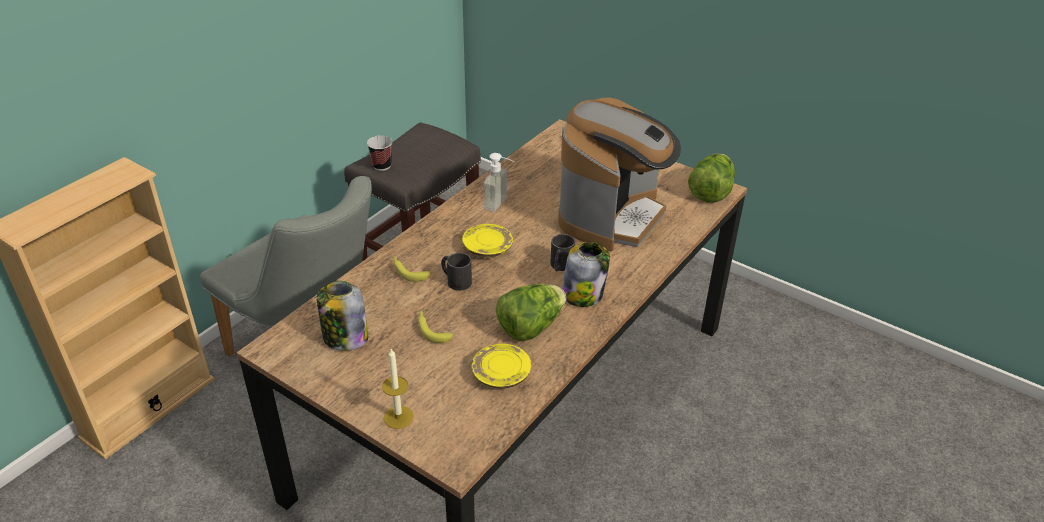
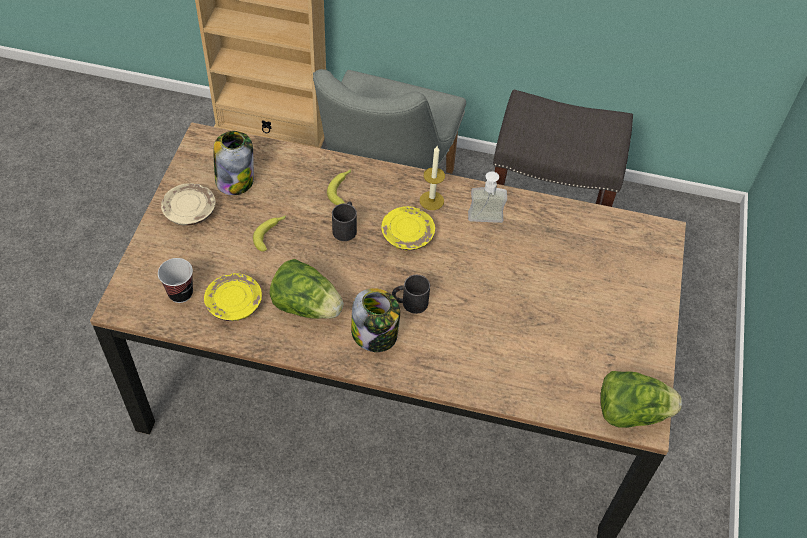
camera: 65 degrees right, 15 degrees up
(362, 380) = (189, 211): none -> beige plate
(382, 166) = (525, 113): cup -> cup (180, 293)
(398, 417) = (157, 250): candle -> candle (431, 200)
(612, 217) = (521, 325): coffee machine -> none

